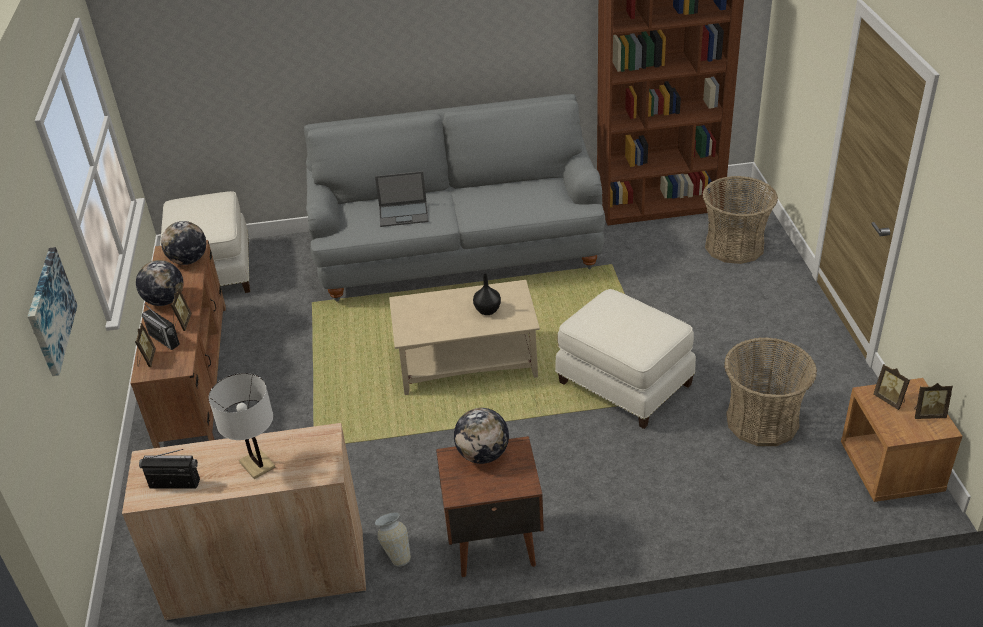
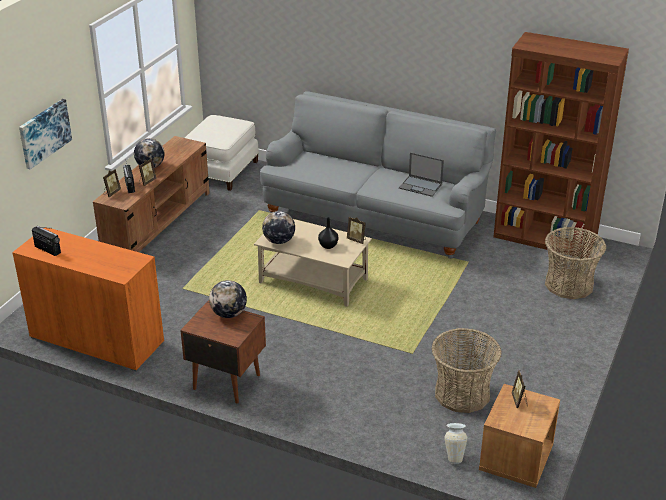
camera: 30 degrees right, 5 degrees down
(188, 260) = (184, 150): globe -> globe (279, 241)
(257, 465) = (93, 258): white table lamp -> none
(267, 575) = (97, 340): beige cabinet -> orange cabinet
(396, 554) = (170, 361): vase -> vase (454, 456)
(404, 214) = (332, 170): laptop -> laptop (421, 186)
(623, 385) = (395, 334): white ottoman -> none
(928, 414) = (535, 420): picture frame -> picture frame (357, 240)

